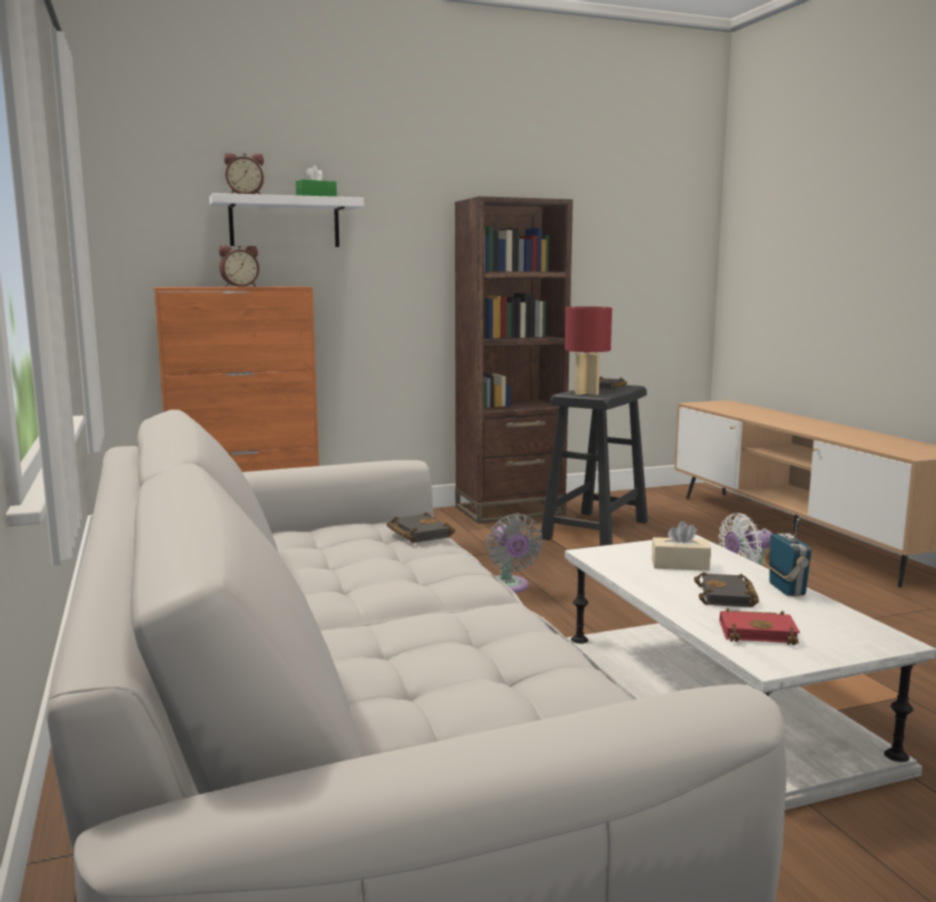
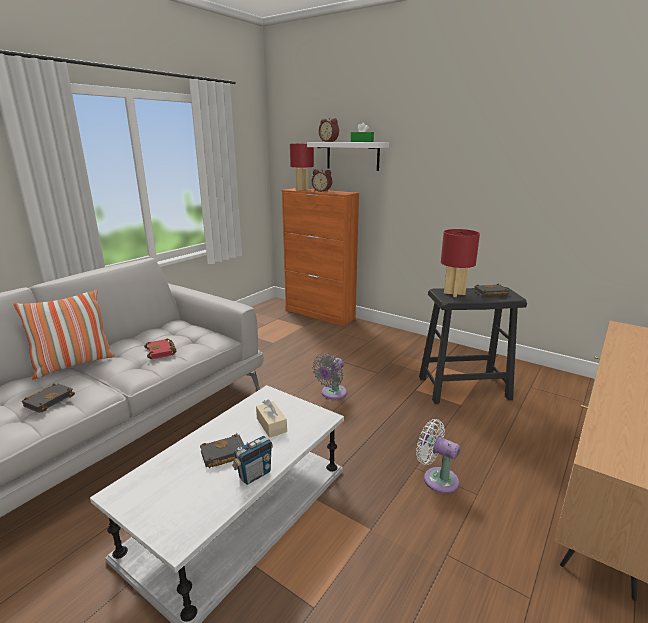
camera: 55 degrees right, 10 degrees up
(191, 286) = (302, 189): none -> red table lamp
(330, 620) = (74, 364): none -> pillow
(417, 533) = (200, 344): black book -> black book (49, 400)
(510, 510) = (451, 352): brown bookcase -> none
(759, 632) = (165, 480): red book -> red book (162, 351)

